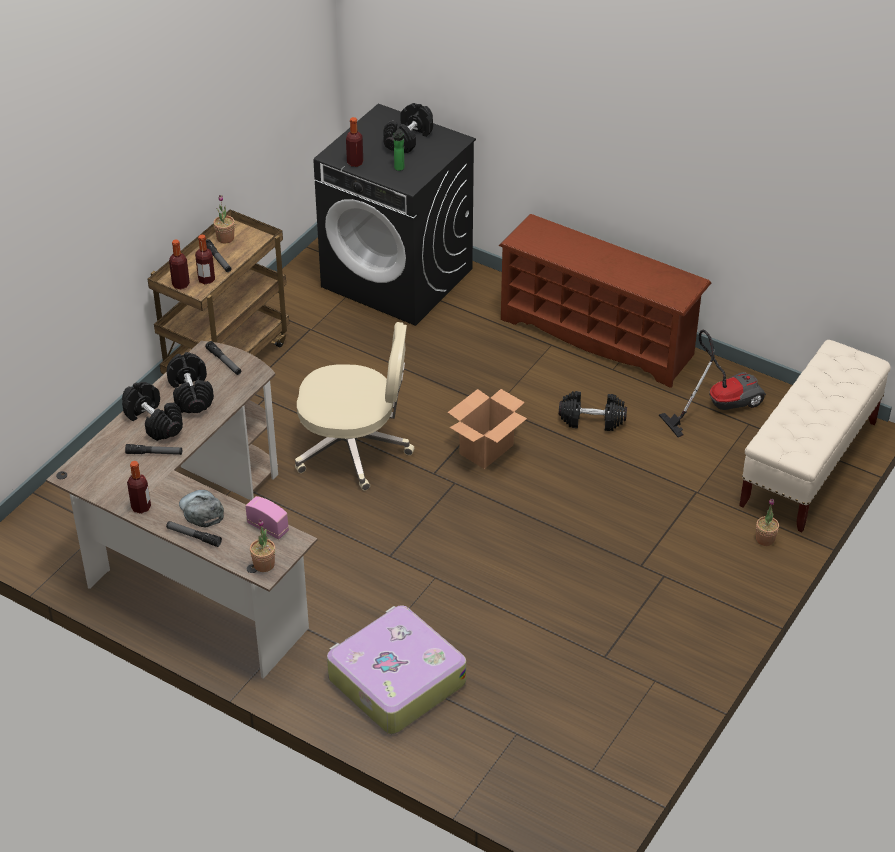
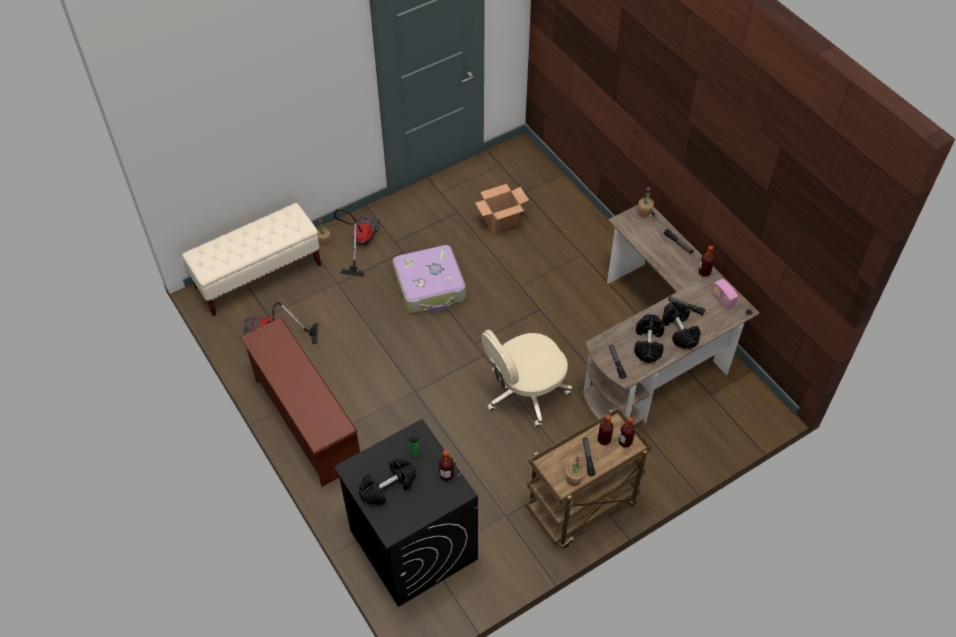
camera: 155 degrees left, 10 degrees up
(201, 510) = (668, 258): grey cap -> none
(268, 527) = (633, 234): radio -> radio (722, 299)
(354, 449) = (525, 392): beige office chair -> beige office chair turned 60 degrees counterclockwise
(395, 680) = (573, 238): suitcase -> suitcase (430, 286)
(486, 449) = (440, 360): cardboard box -> cardboard box (501, 222)
(592, 420) = (360, 356): black dumbbell -> none
(713, 555) = (360, 243): none -> vacuum cleaner

